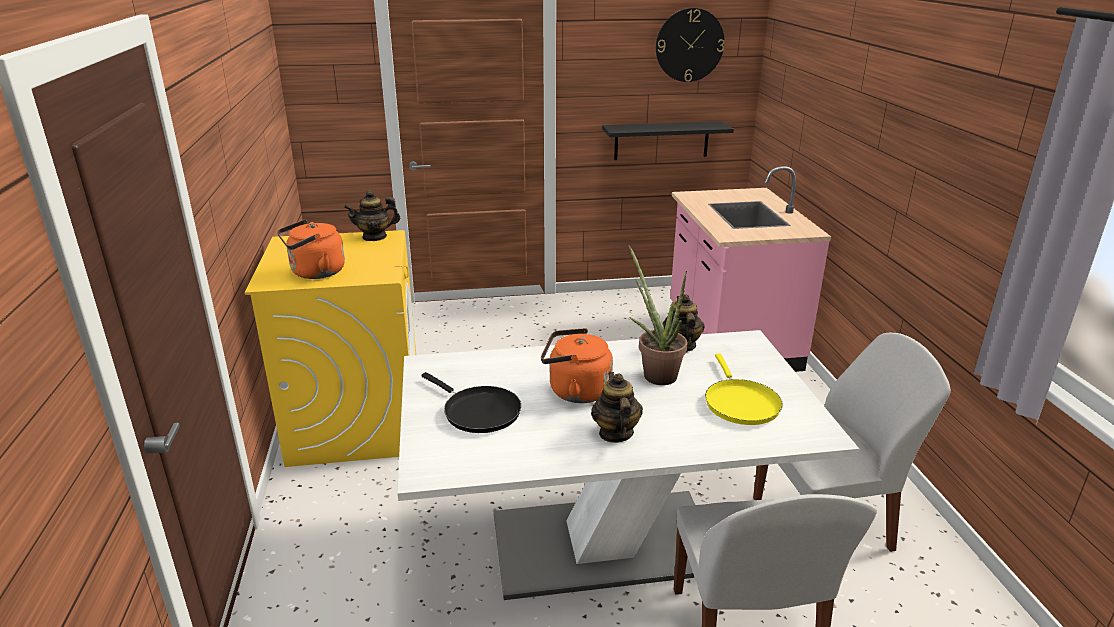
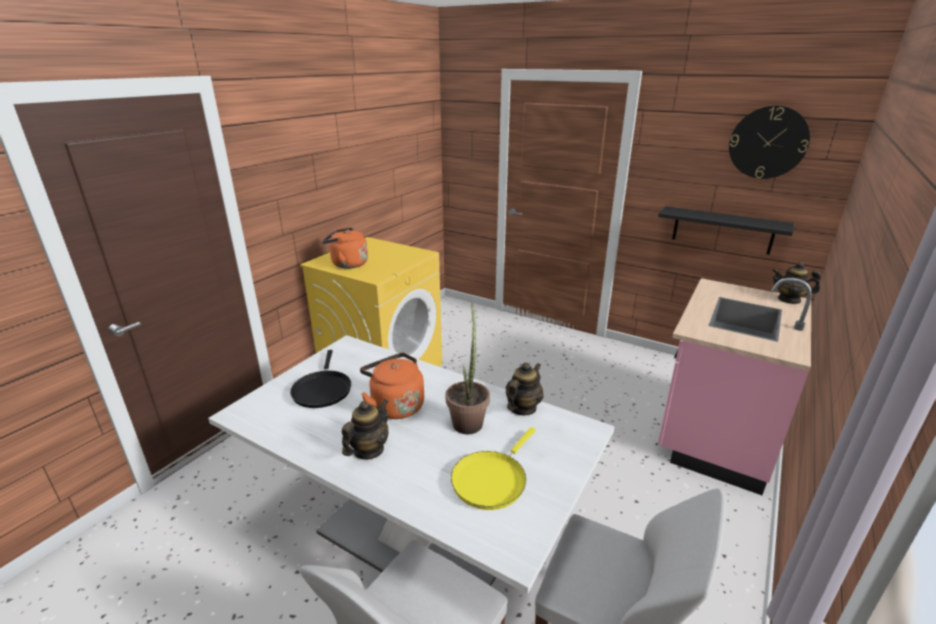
camera: 40 degrees right, 0 degrees up
(374, 237) = (415, 251): teapot -> teapot (789, 299)

